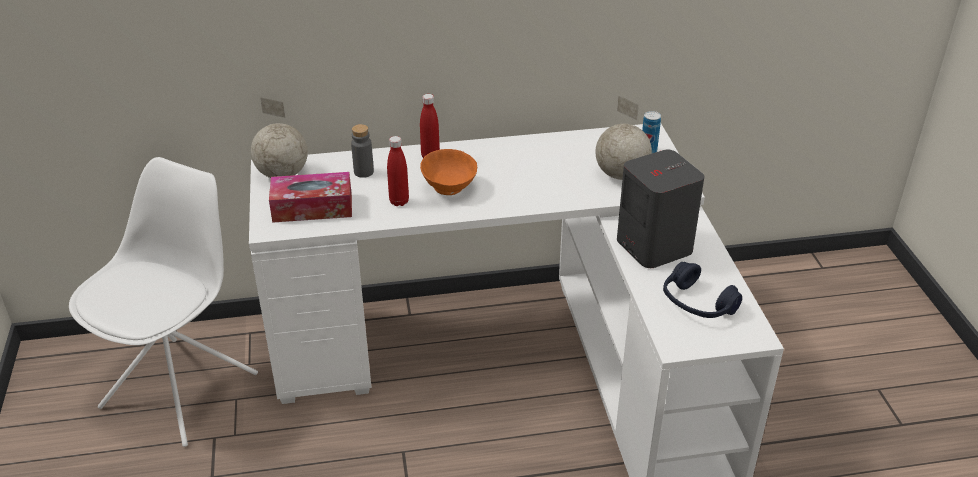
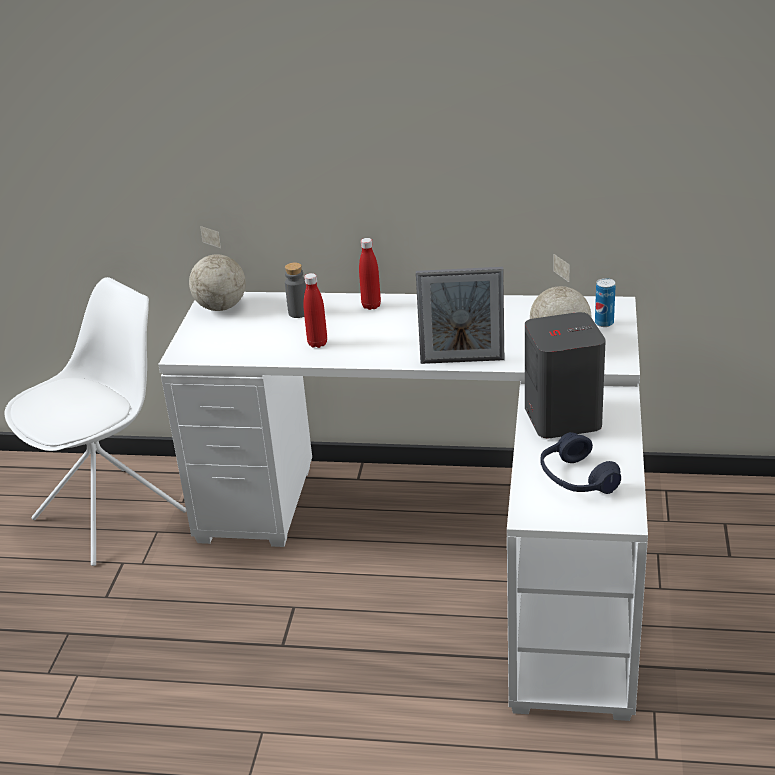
camera: 20 degrees right, 5 degrees down
(312, 207) = (232, 339): tissue box -> none
(448, 188) = (372, 337): orange bowl -> none
(544, 202) = (462, 360): none -> picture frame

